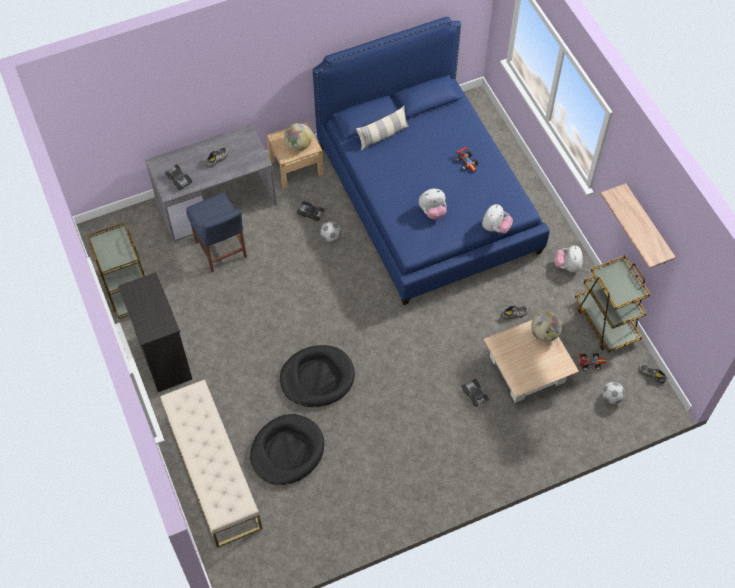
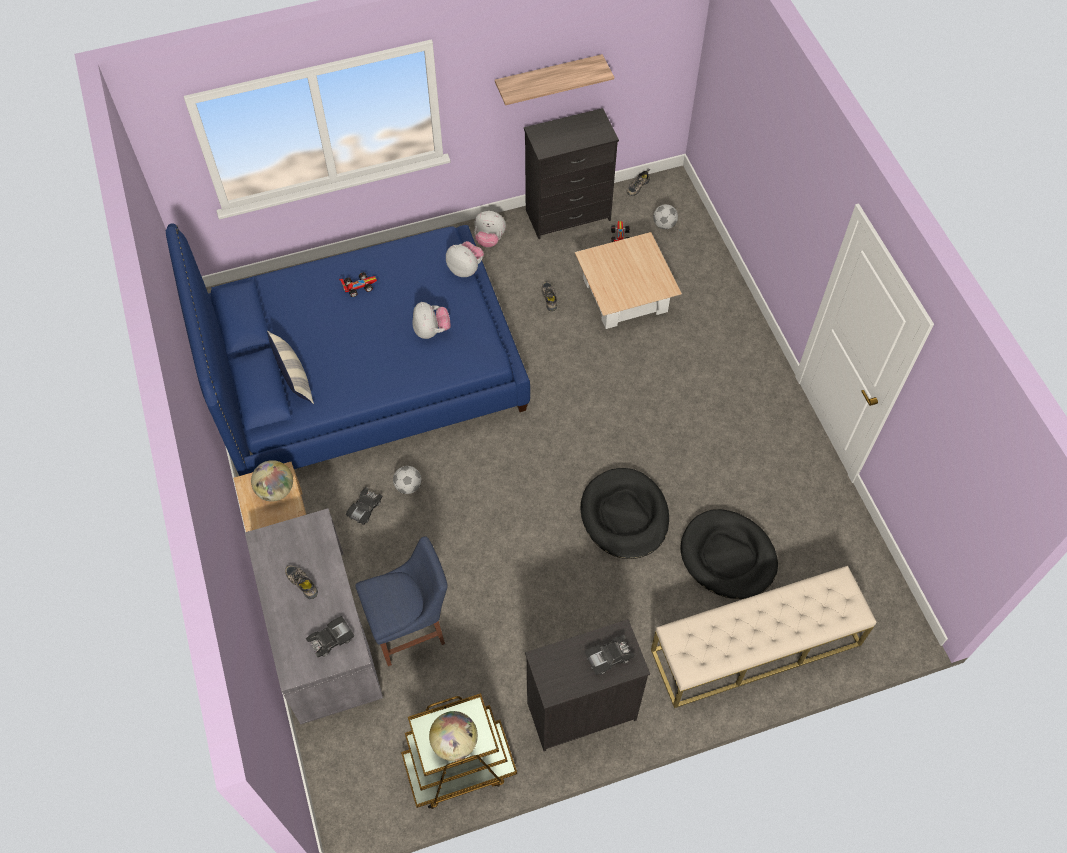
camera: 85 degrees left, 0 degrees up
(474, 395) = (656, 349): black toy car -> black toy car (608, 657)
(544, 334) = (601, 256): globe -> globe (455, 742)
(606, 322) = (569, 215): brown cart -> black dresser

